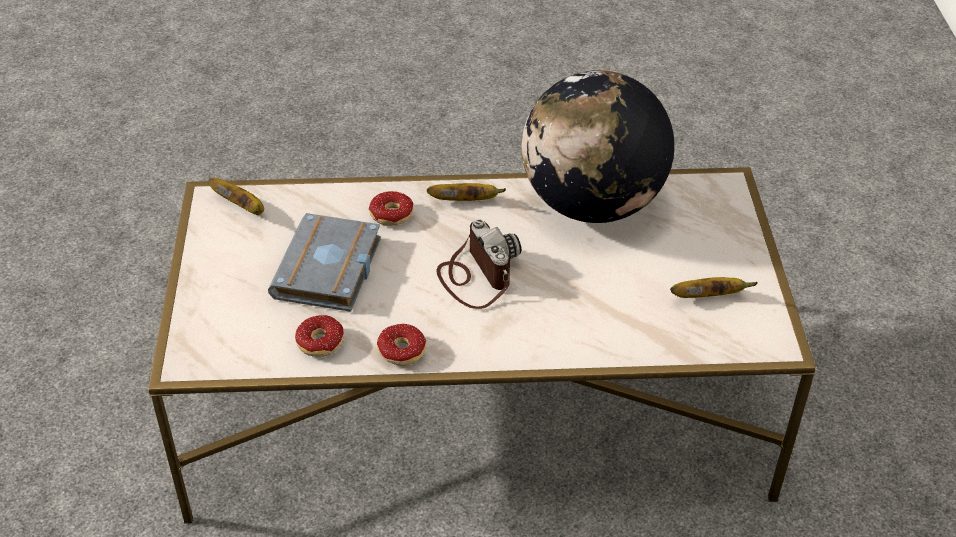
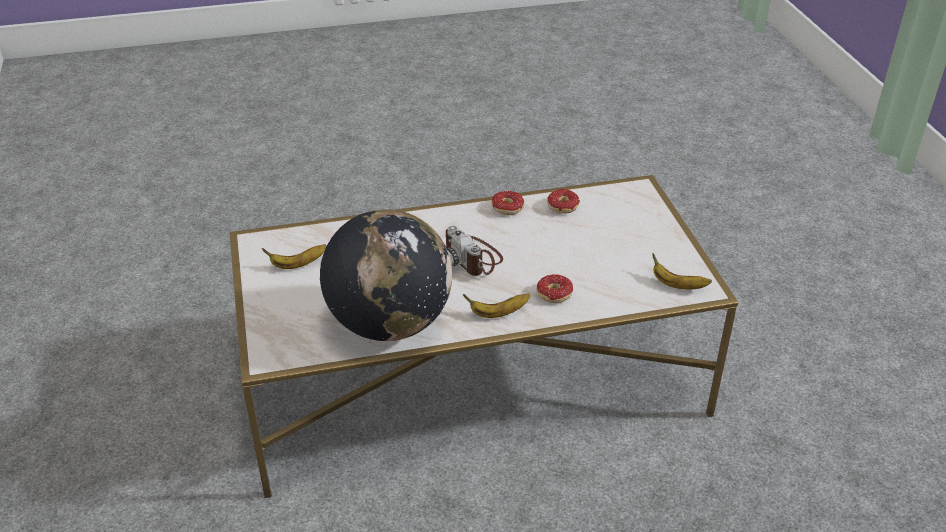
camera: 170 degrees right, 5 degrees down
(330, 271) = (580, 248): grey book -> none

